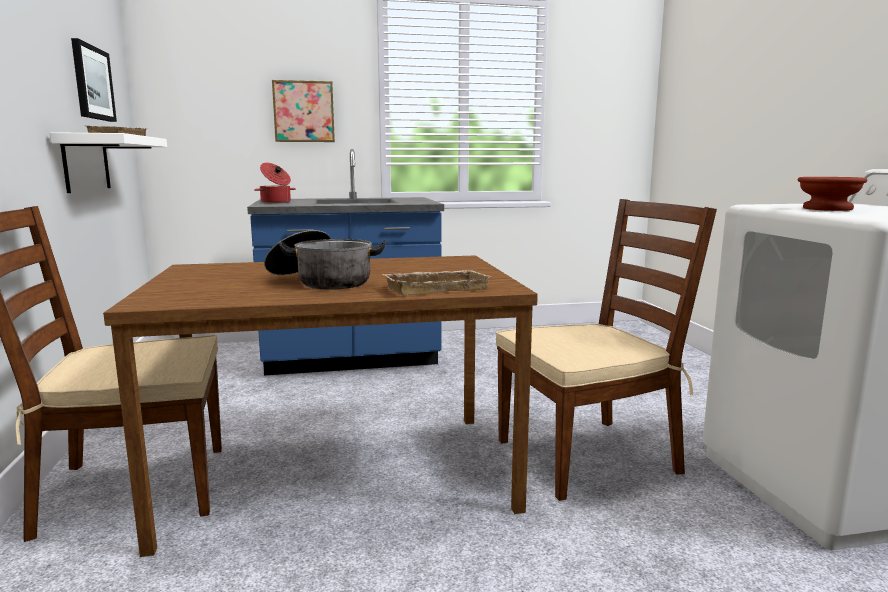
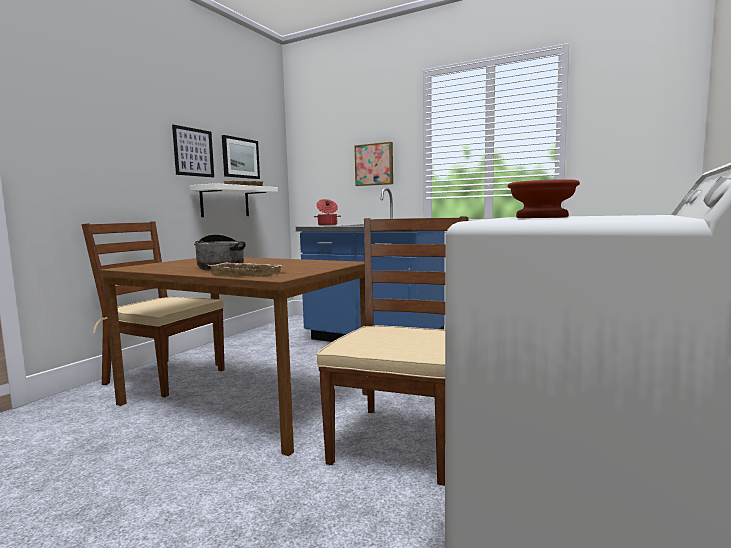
camera: 40 degrees right, 5 degrees down
(47, 68) = (193, 152): none -> picture
(588, 456) = (401, 440): brown chair -> brown chair turned 90 degrees counterclockwise

